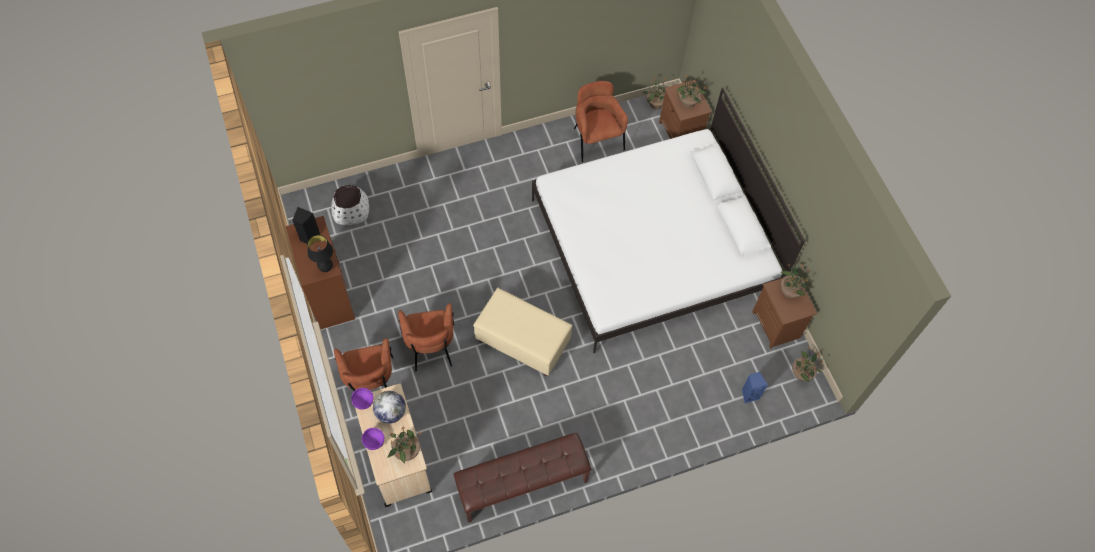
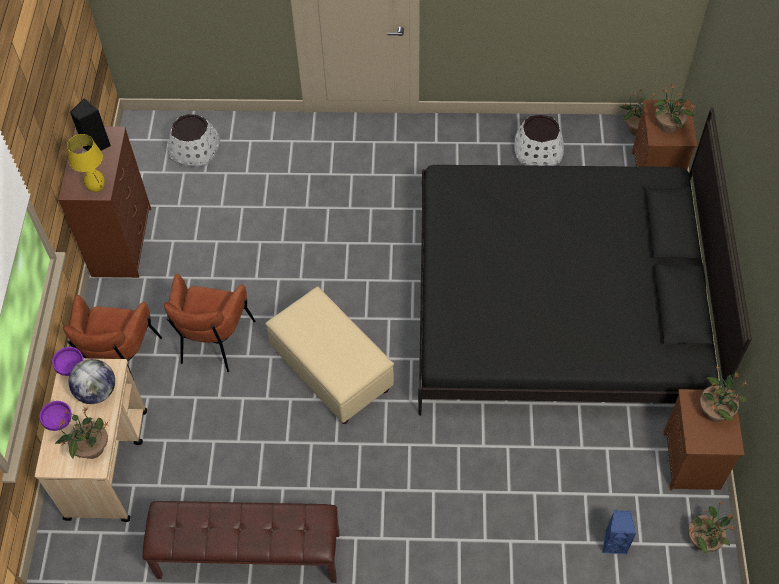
camera: 25 degrees right, 5 degrees down
(326, 268) = (96, 188): black table lamp -> yellow table lamp
(596, 140) = (538, 151): brown armchair -> white planter
(653, 246) = (558, 304): white bed -> black bed

